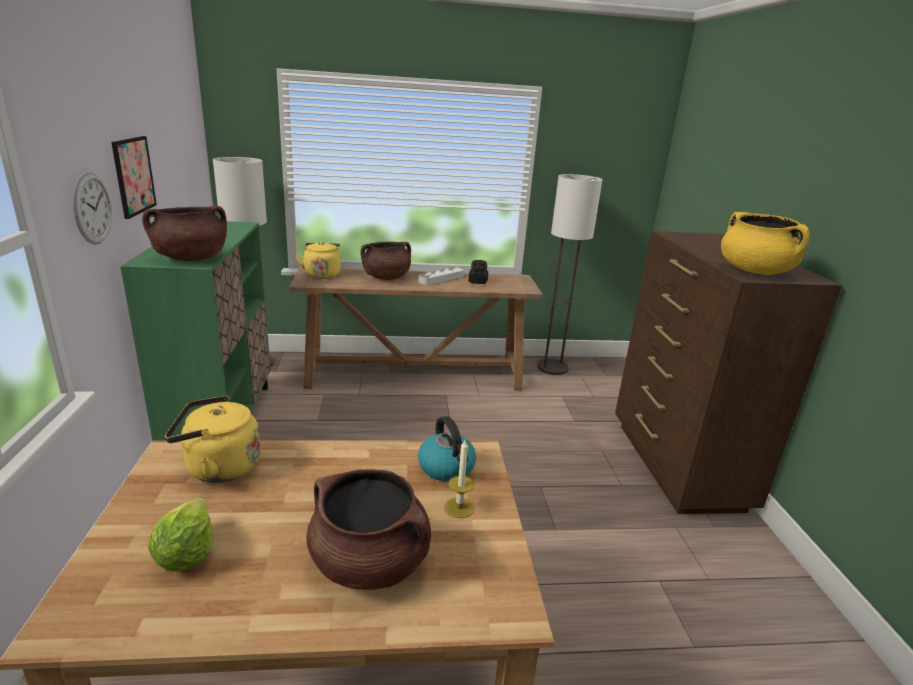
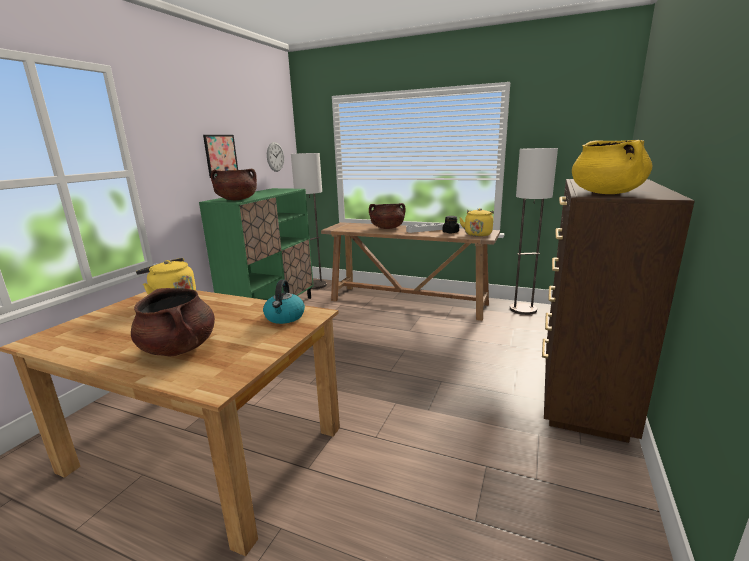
camera: 30 degrees right, 5 degrees down
(92, 208) = (182, 167): wall clock -> wall clock (275, 157)
(186, 554) = (110, 327): lettuce -> none
(322, 274) = (348, 225): yellow kettle -> yellow kettle (478, 234)
(459, 507) = (263, 336): candle -> none

